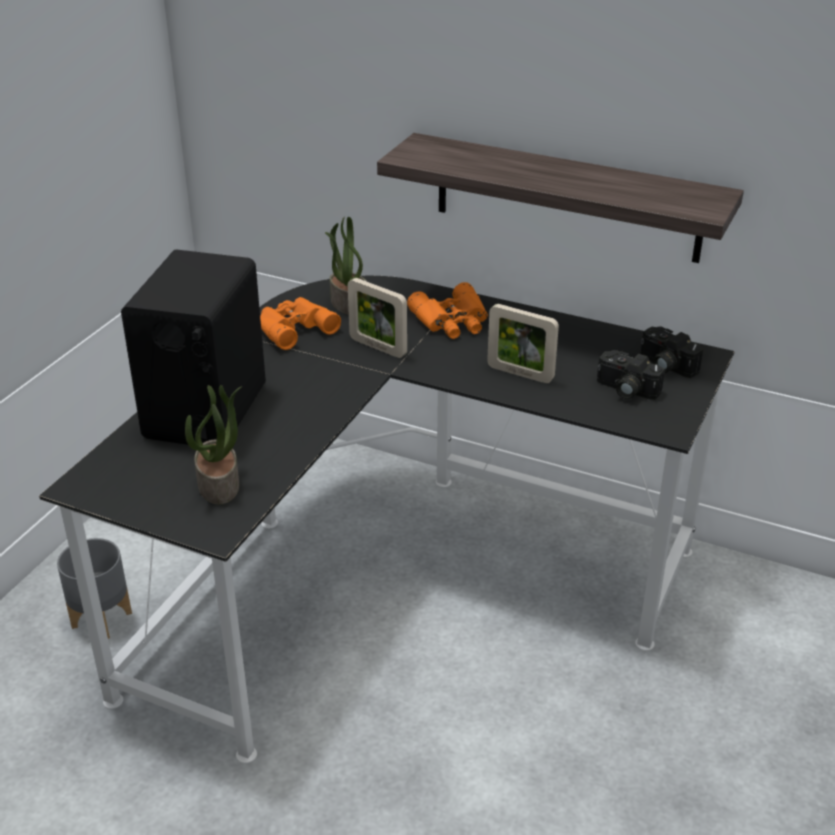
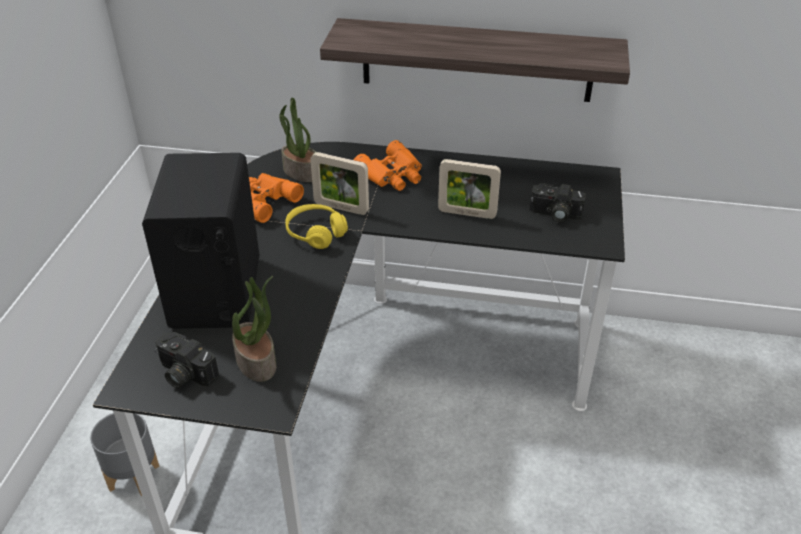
camera: 15 degrees left, 5 degrees up
(338, 369) = (316, 233): none -> yellow headphones
(664, 366) = (575, 189): camera -> camera (183, 373)

